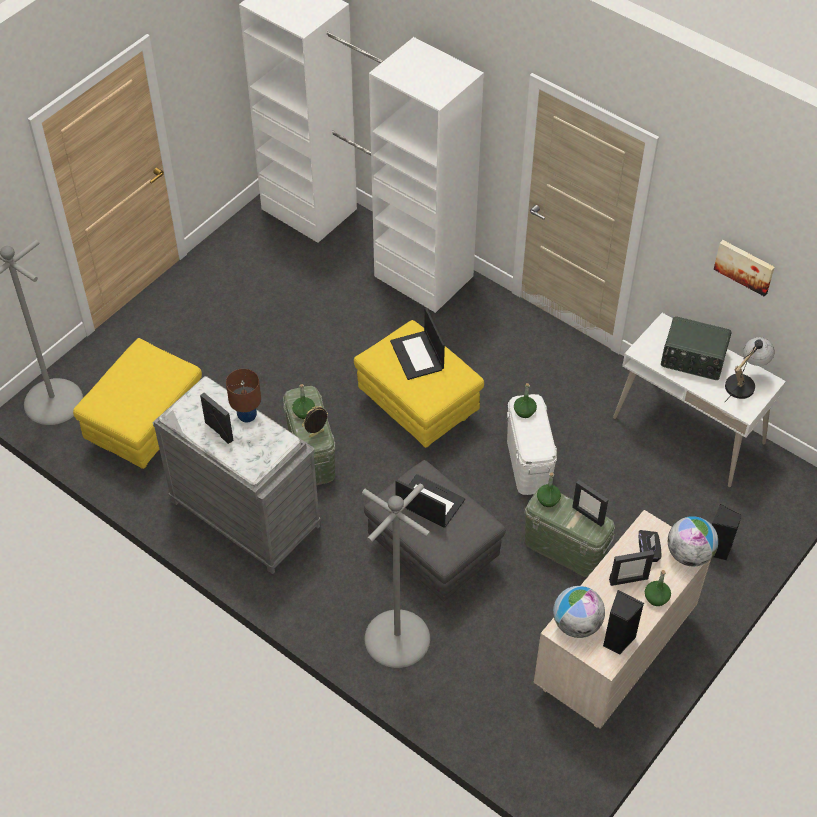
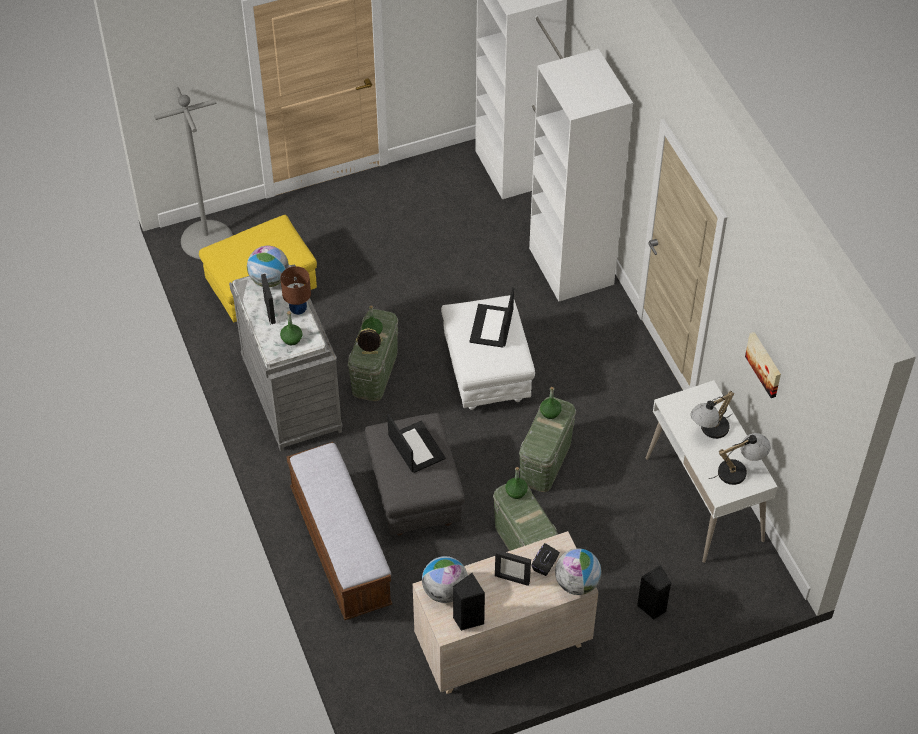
camera: 30 degrees right, 0 degrees up
(196, 400) = (269, 280): none -> globe
(397, 638) = (340, 547): grey clothes rack -> bench
(419, 408) = (487, 375): yellow ottoman -> white ottoman
(528, 462) = (545, 461): white storage box -> green storage box
(588, 515) = (540, 519): picture frame -> none
(656, 597) = (524, 603): green bottle -> green bottle (292, 339)
(693, 359) = (709, 431): radio -> table lamp

